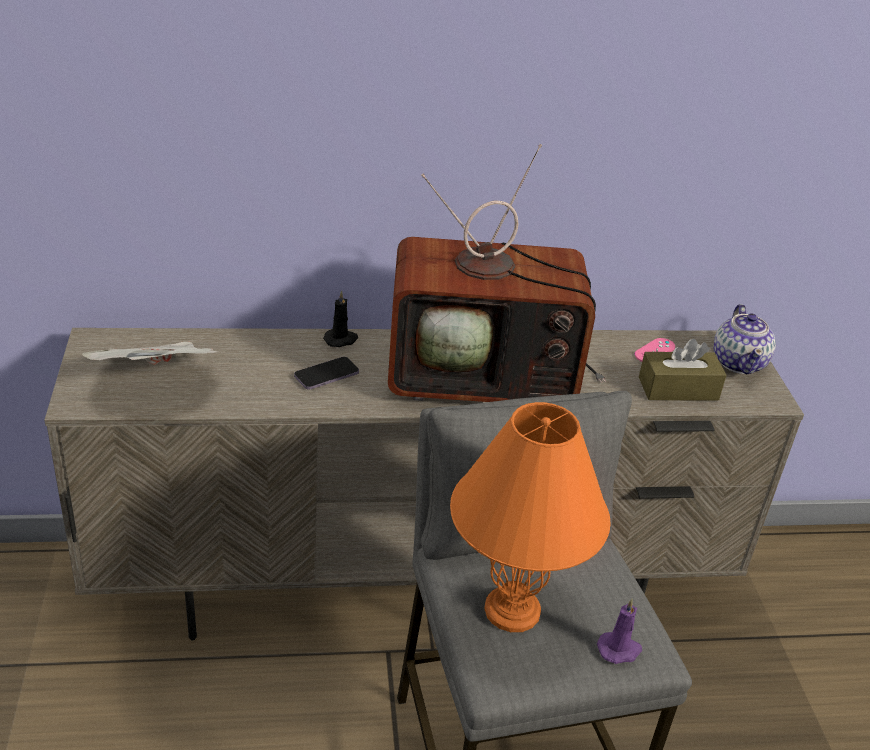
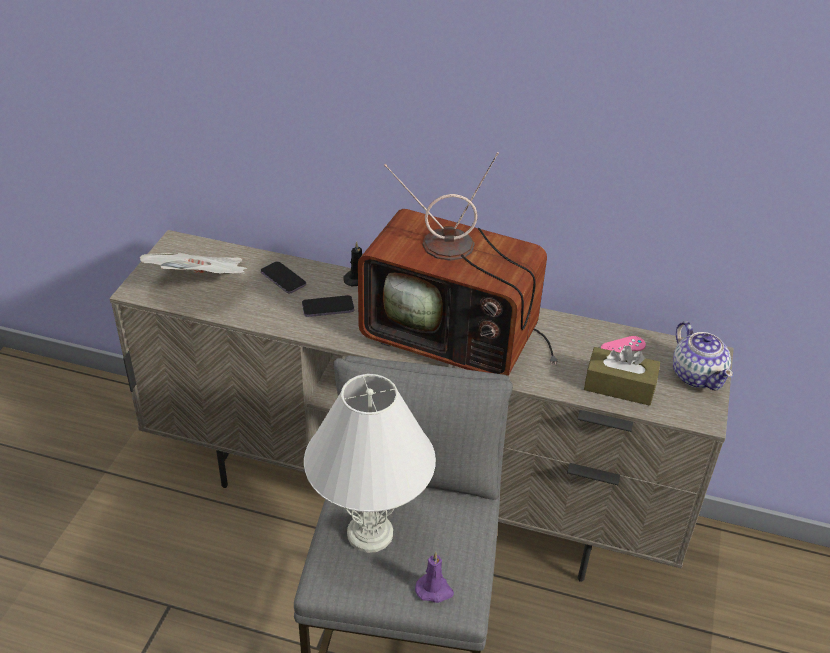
camera: 25 degrees right, 5 degrees up
(253, 355) = (283, 279): none -> phone
(511, 611) = (369, 534): orange table lamp -> white table lamp
(739, 362) = (697, 375): teapot -> teapot turned 45 degrees counterclockwise

